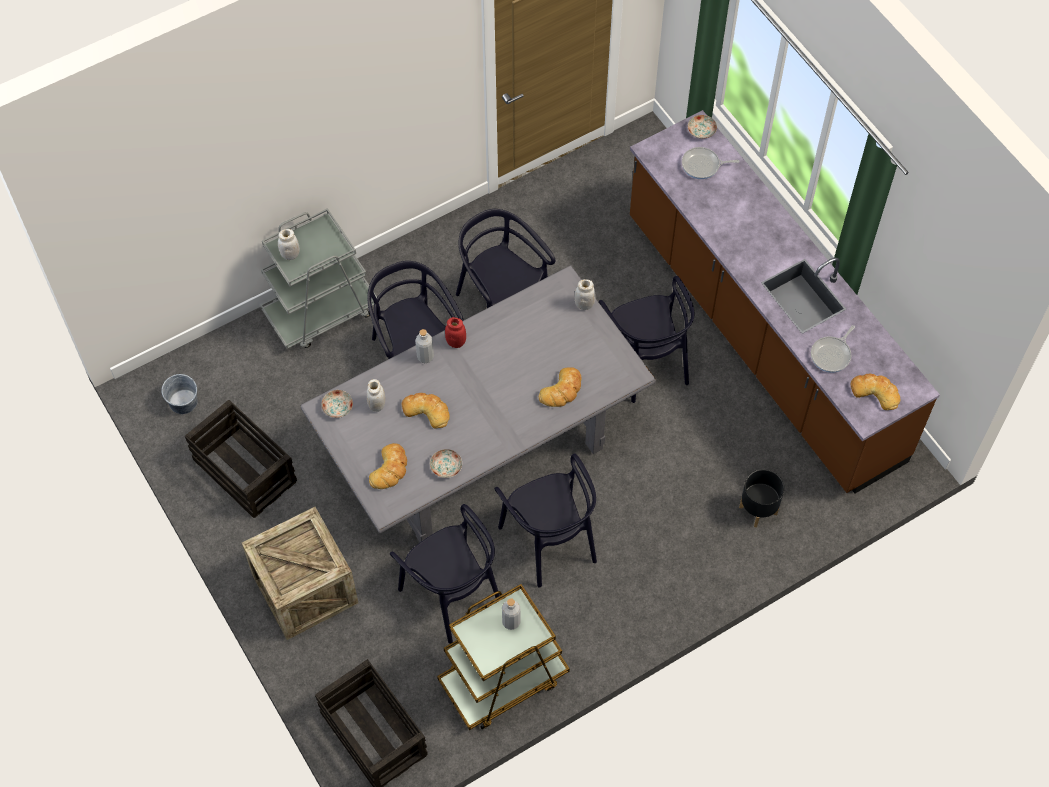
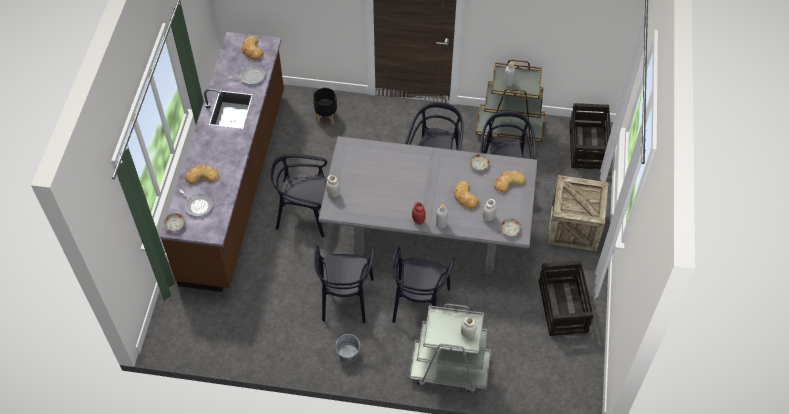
camera: 140 degrees left, 5 degrees down
(183, 402) = (571, 371): grey bucket -> grey bucket (348, 353)
(562, 390) = (388, 160): bread -> bread (201, 176)
(645, 362) = (304, 214): black chair -> black chair turned 105 degrees counterclockwise

